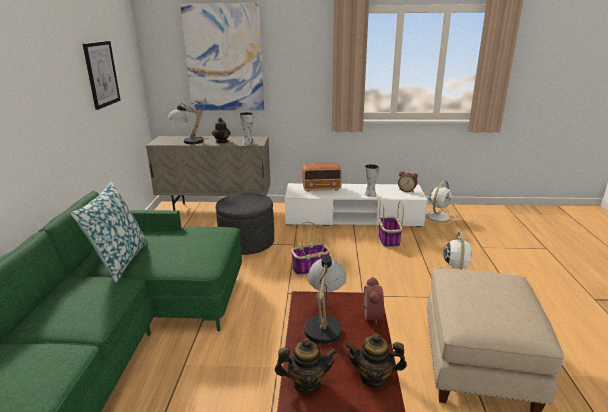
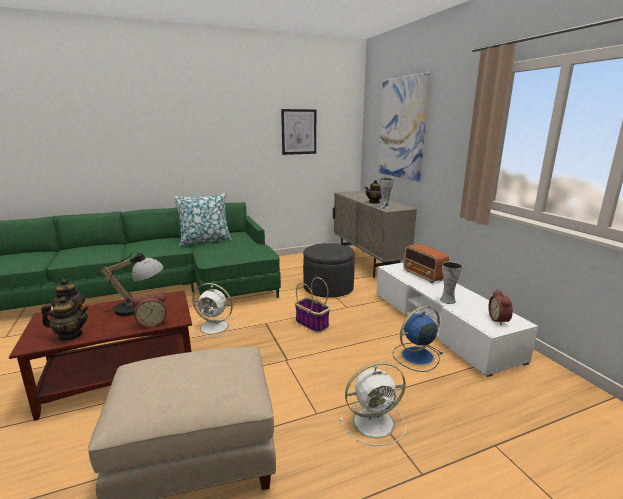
camera: 65 degrees right, 5 degrees down
(188, 142) = (356, 197): table lamp -> none
(373, 378) = (70, 335): teapot -> teapot turned 105 degrees clockwise
(389, 240) = (416, 356): basket -> blue fan
(438, 216) = (543, 387): white fan -> white fan (215, 327)

